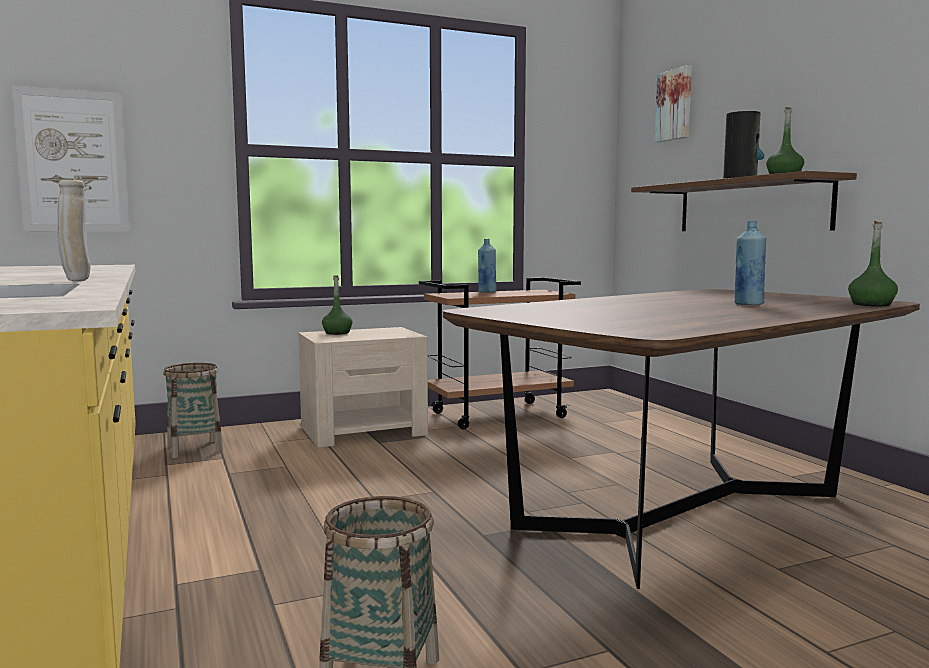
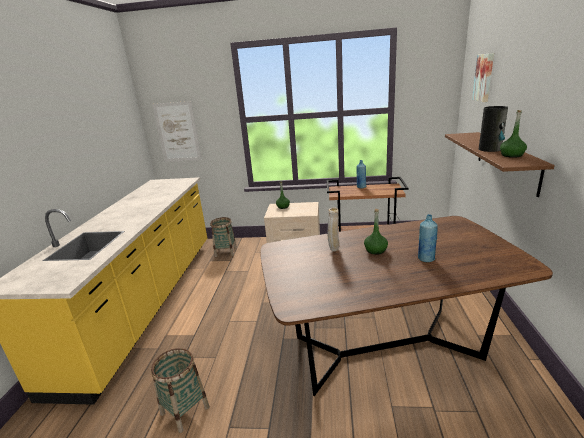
camera: 30 degrees right, 15 degrees up
(76, 281) = (131, 224): beige vase -> beige vase (334, 249)
(871, 304) = (506, 273): green bottle -> green bottle (375, 250)

